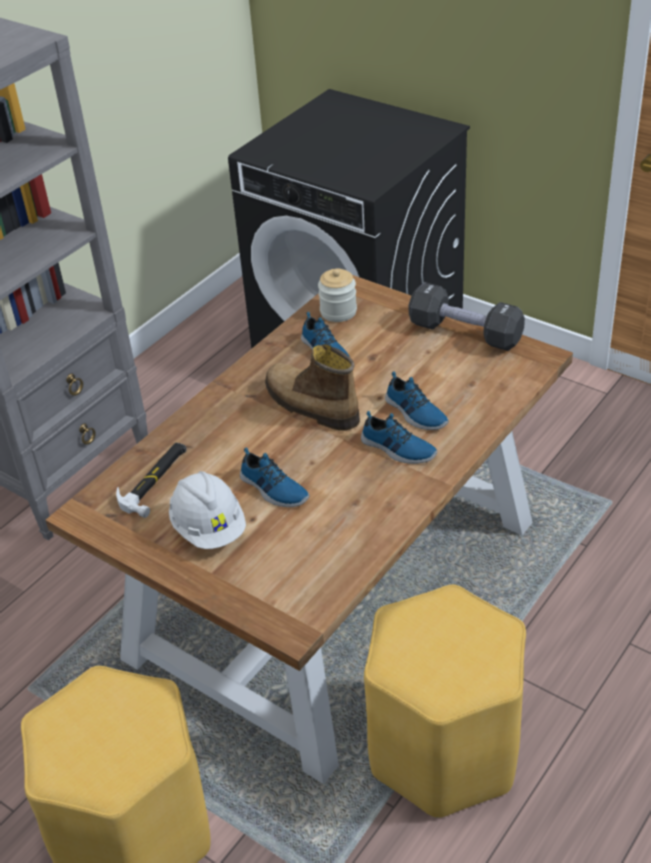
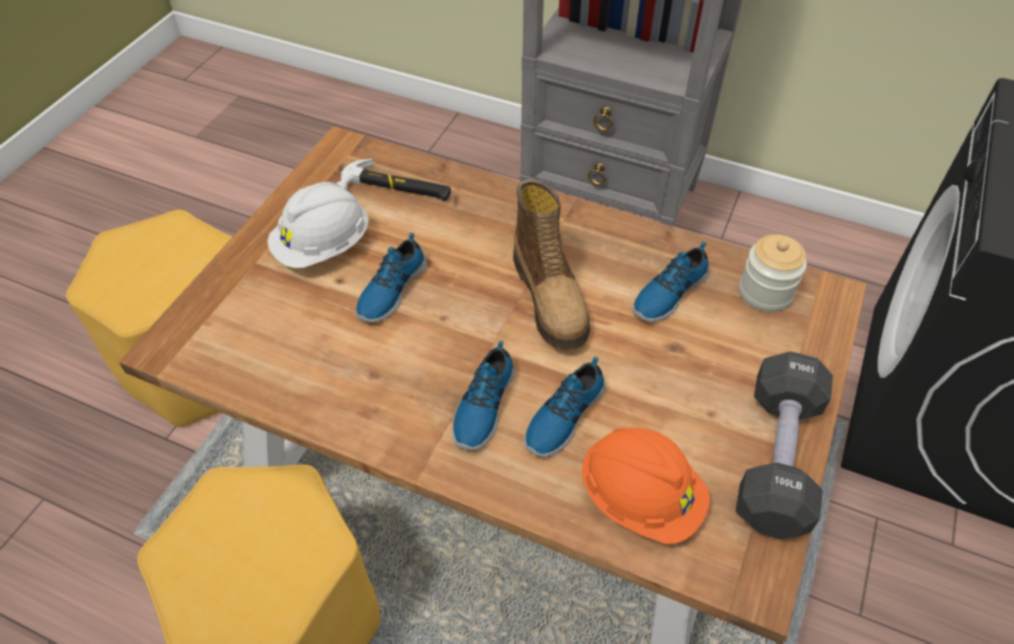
camera: 75 degrees right, 10 degrees up
(310, 406) = (551, 297): boot -> boot turned 135 degrees clockwise
(482, 389) = (640, 498): none -> orange hard hat

